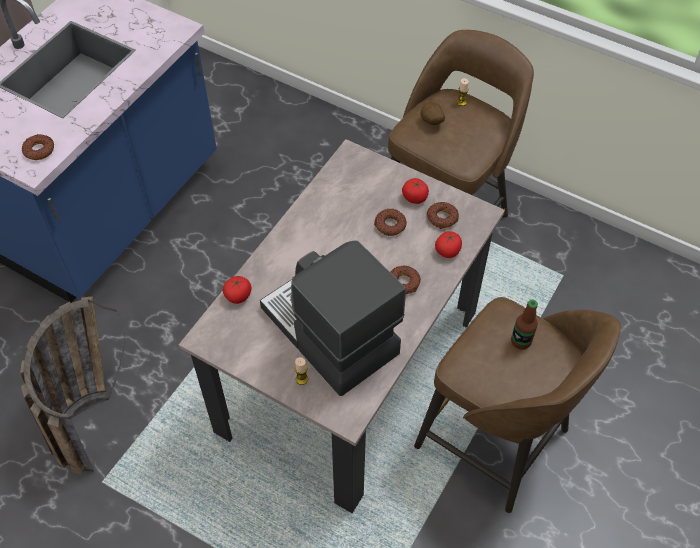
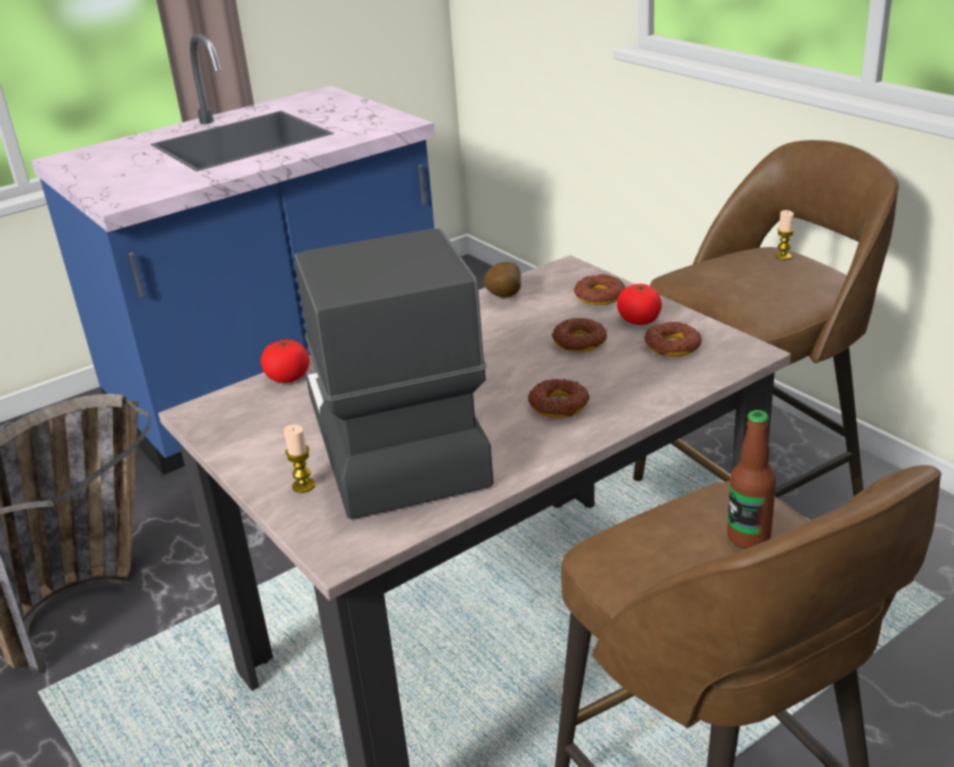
camera: 25 degrees right, 25 degrees down
(39, 150) = (142, 190): donut -> donut (599, 296)
(431, 122) = (722, 270): potato -> potato (503, 298)
(447, 251) = (659, 383): tomato -> none

